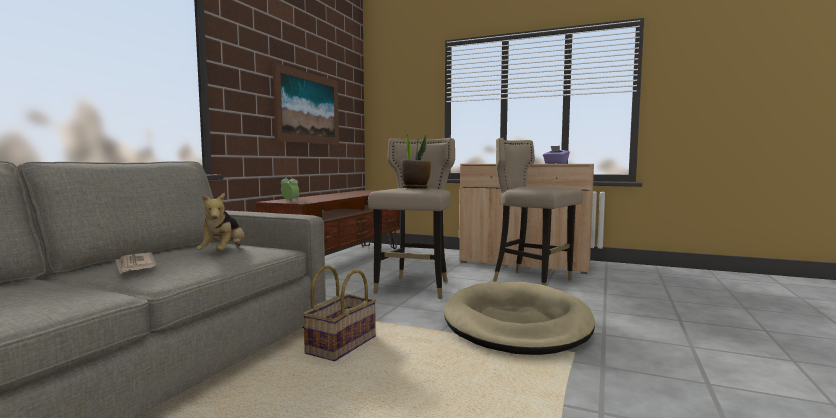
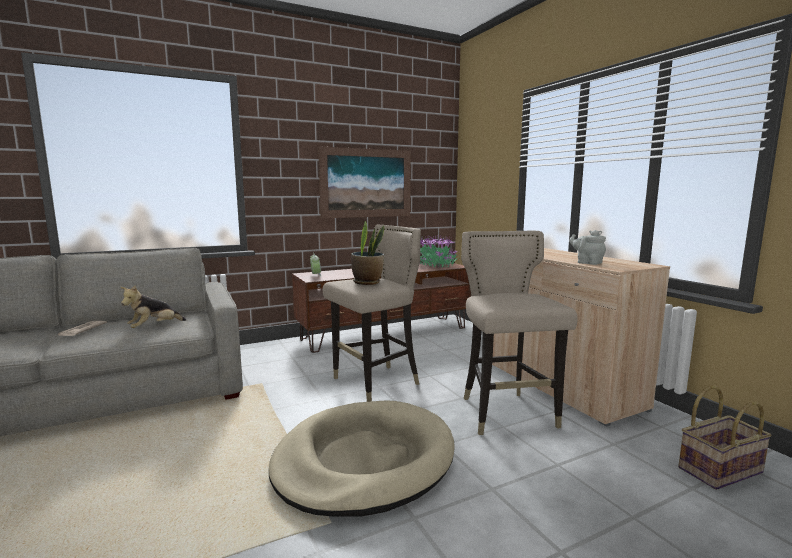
camera: 40 degrees right, 5 degrees up
(341, 345) = (211, 422): basket -> basket (719, 469)
(369, 191) = (435, 265): none -> potted plant
(555, 163) = (587, 263): purple tissue box -> grey teapot

